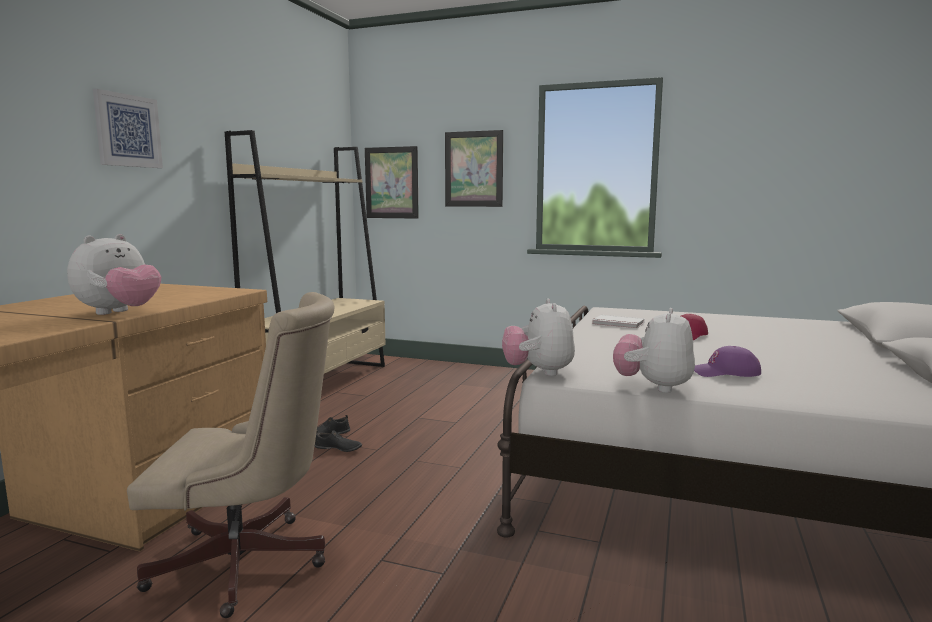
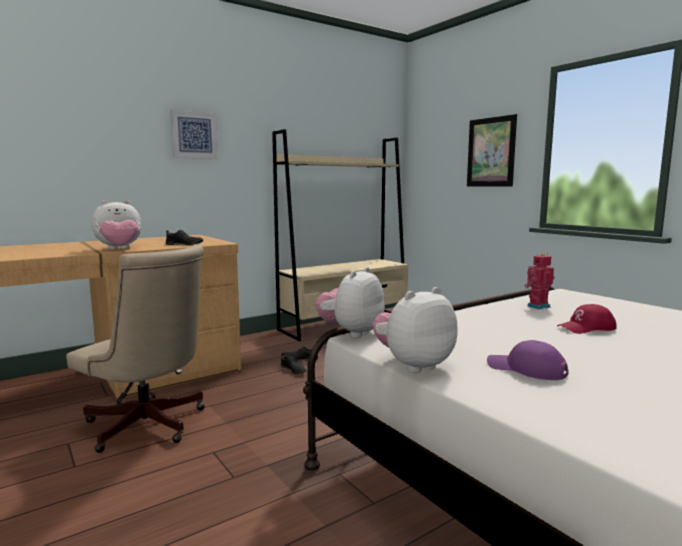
camera: 35 degrees right, 0 degrees up
(196, 297) = (184, 245): none -> black shoe
(391, 183) = (430, 166): picture -> none
(618, 324) = (537, 306): white book -> toy robot

